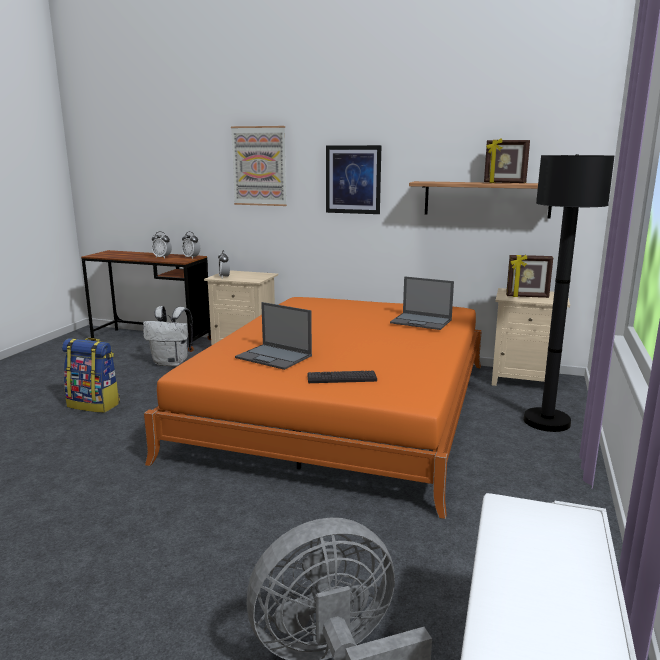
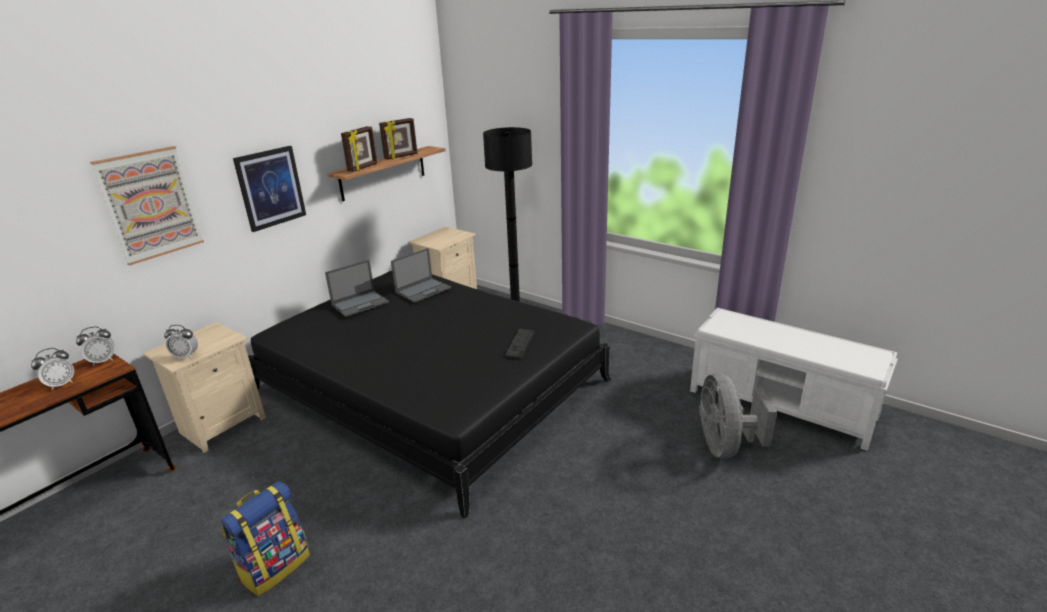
camera: 70 degrees left, 10 degrees up
(172, 363) = (197, 490): white backpack -> none
(274, 357) = (452, 366): laptop -> laptop (361, 303)
(343, 407) = (430, 387): orange bed -> black bed
(527, 297) = (443, 239): picture frame -> picture frame (363, 168)

